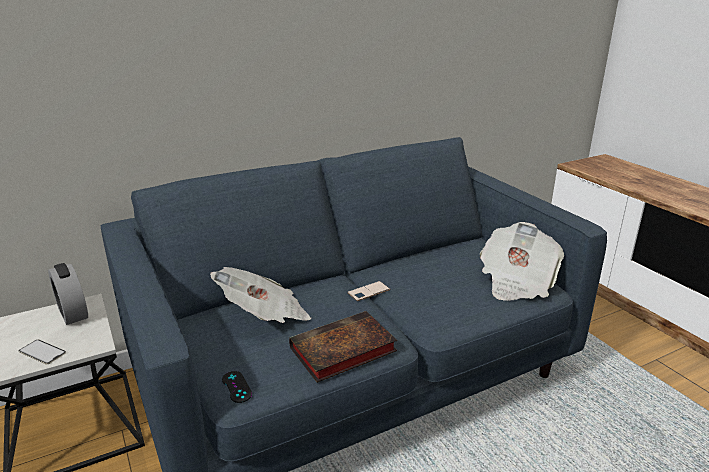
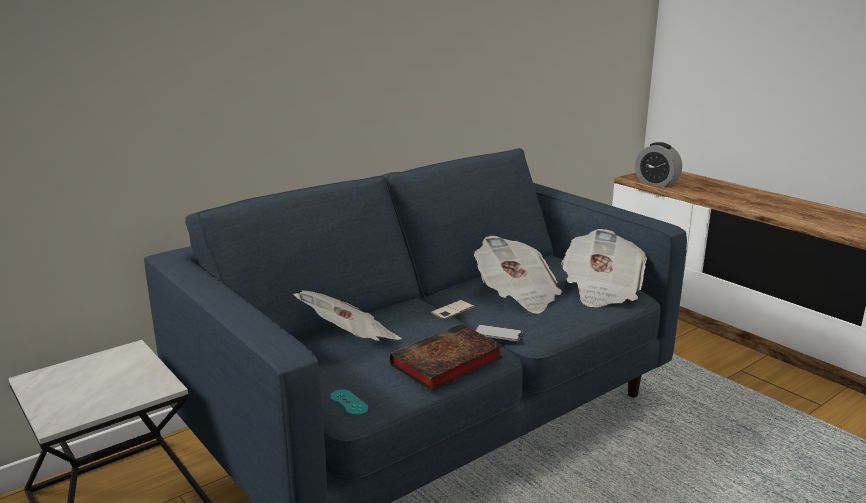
camera: 10 degrees left, 5 degrees down
(42, 352) = (102, 399): phone -> phone (498, 333)
(73, 313) = (118, 360): alarm clock -> alarm clock (656, 182)
(236, 387) = (349, 402): black game controller -> turquoise game controller
(433, 281) = (517, 295): none -> newspaper

